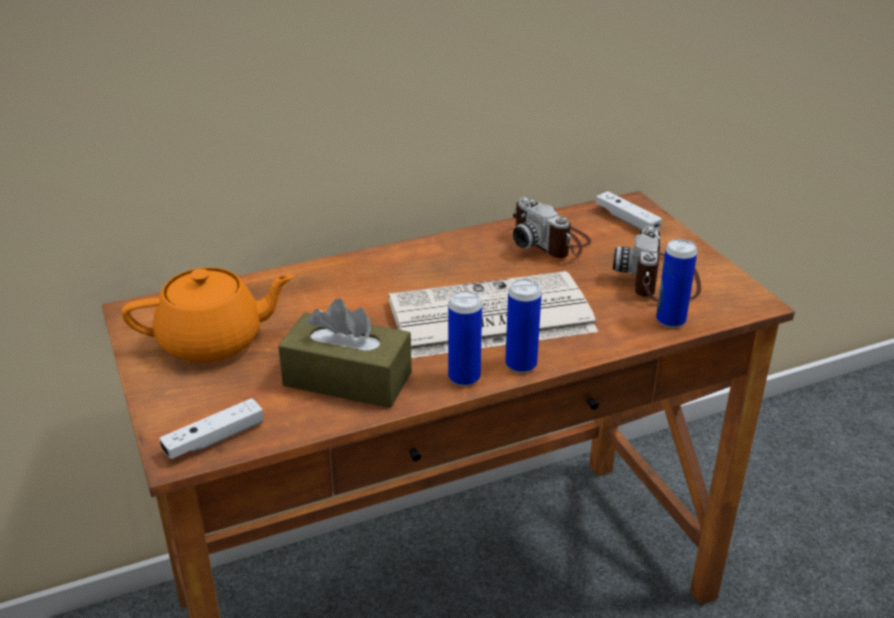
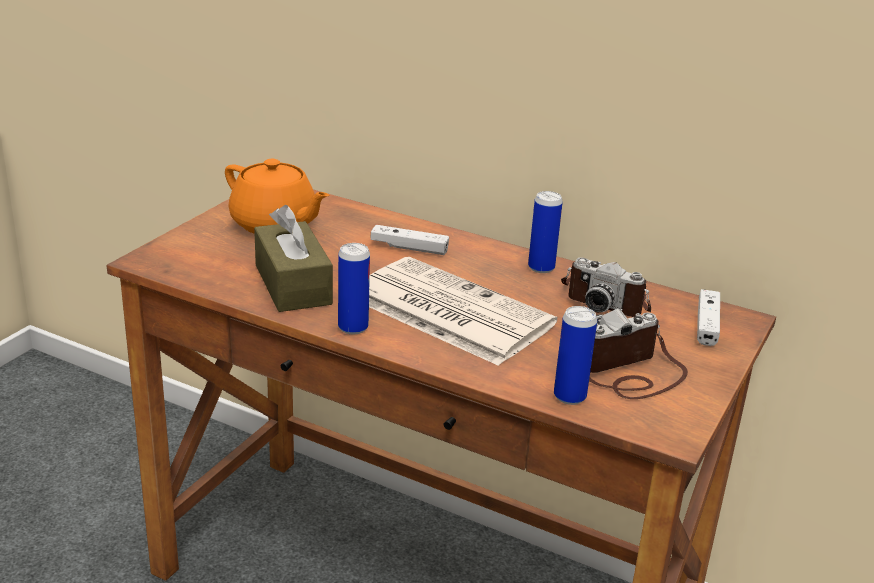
camera: 50 degrees right, 5 degrees down
(214, 439) = (173, 265): white game controller -> white game controller (409, 248)
(521, 365) = (402, 345): can -> can (541, 268)
(550, 241) = (607, 300): camera -> camera turned 75 degrees counterclockwise

